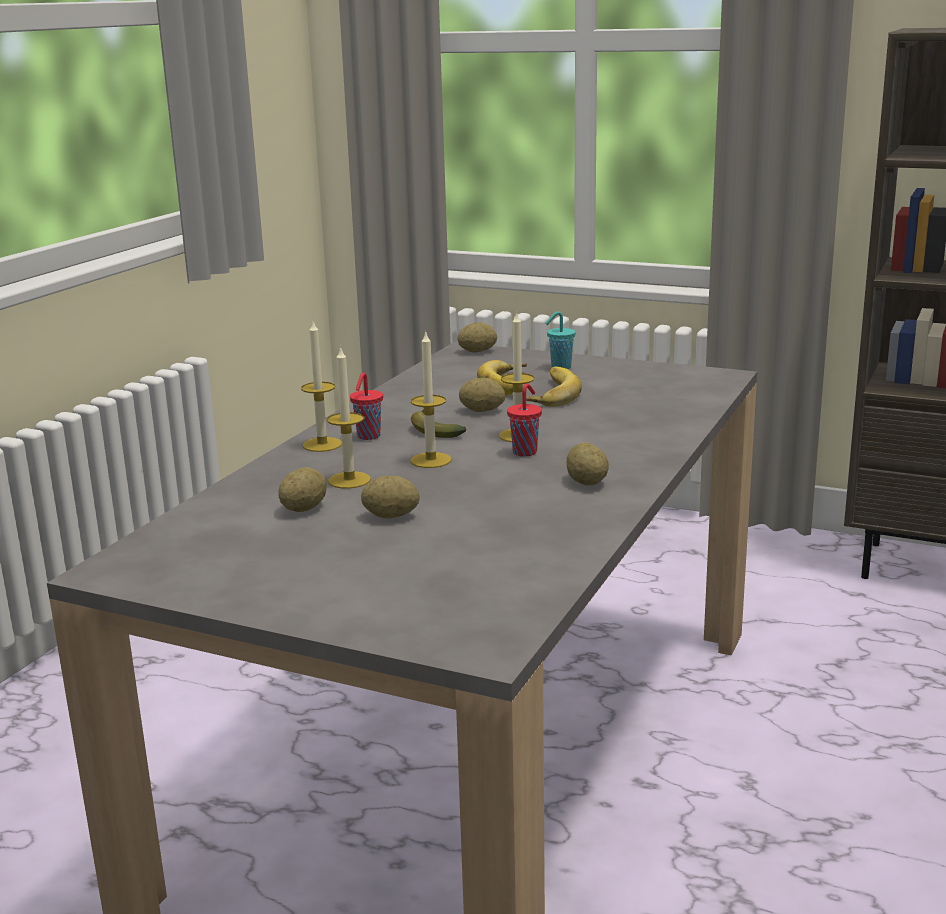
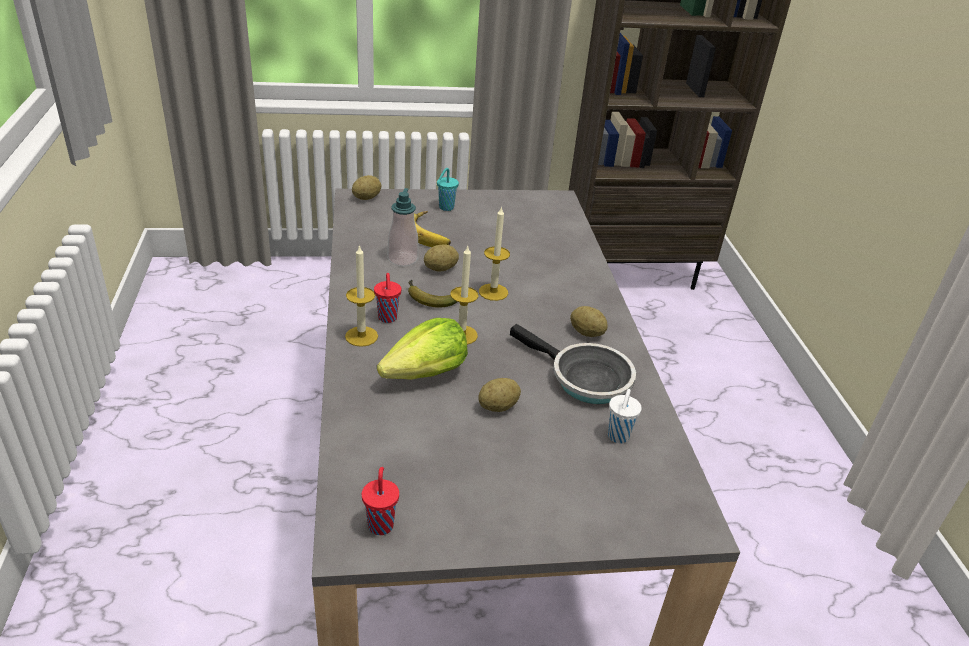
camera: 35 degrees left, 15 degrees up
(304, 508) = (427, 417): potato -> none
(349, 480) = (426, 374): candle -> lettuce
(449, 398) = (402, 259): none -> soap dispenser
(497, 565) = (618, 437): none -> white cup
(525, 452) = (516, 309): red cup -> red cup (381, 524)
(526, 515) = (584, 379): none -> frying pan
(548, 393) = (467, 239): banana -> none

